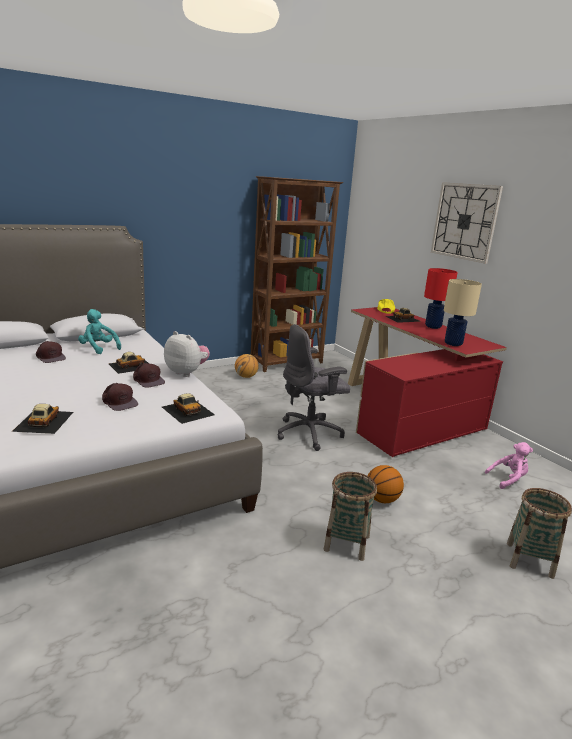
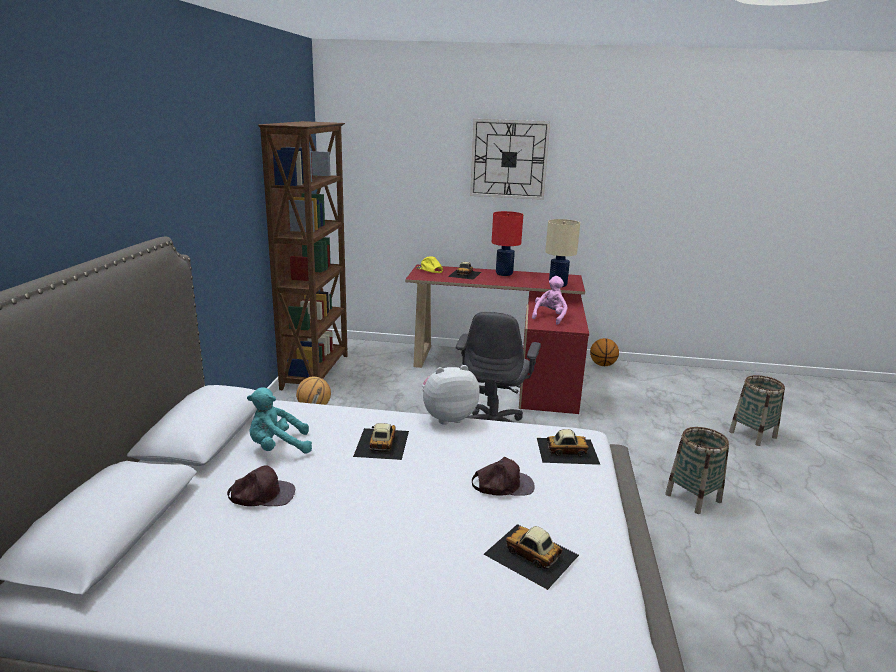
camera: 50 degrees left, 0 degrees up
(148, 380) = (448, 446): brown cap -> none
(382, 499) = (639, 451): basketball -> basketball (602, 365)
(508, 479) = (649, 388): pink plush toy -> pink plush toy (550, 317)

